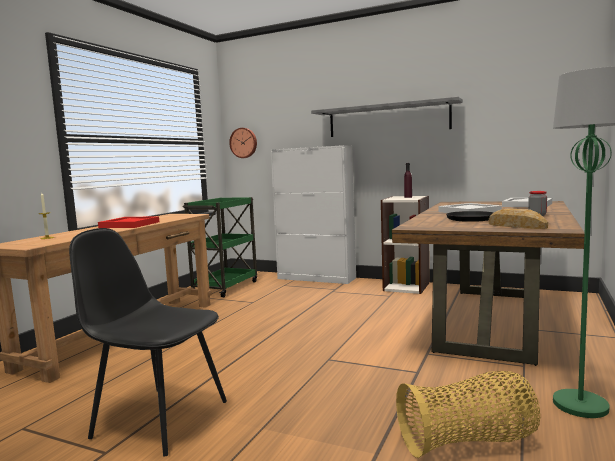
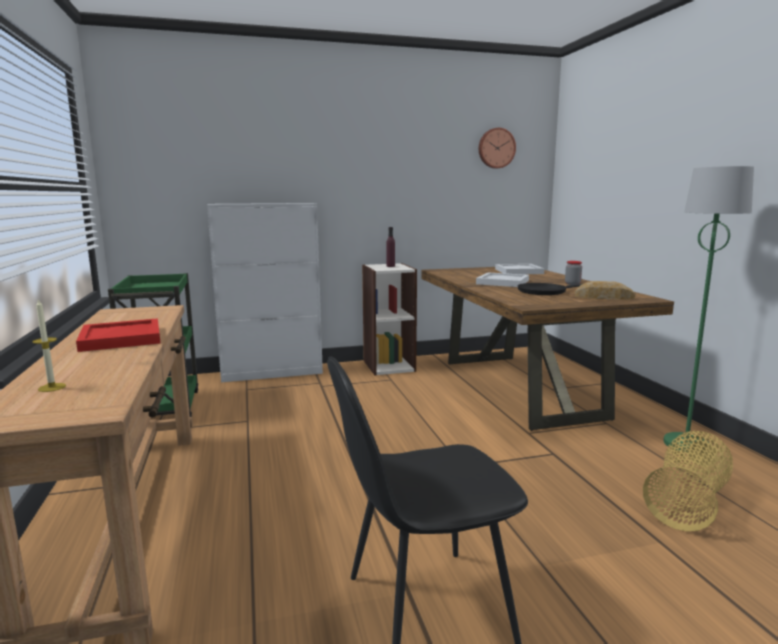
camera: 40 degrees left, 5 degrees up
(244, 143) = (140, 191): wall clock -> wall clock (496, 148)
(388, 119) = (356, 174): grey shelf -> none

